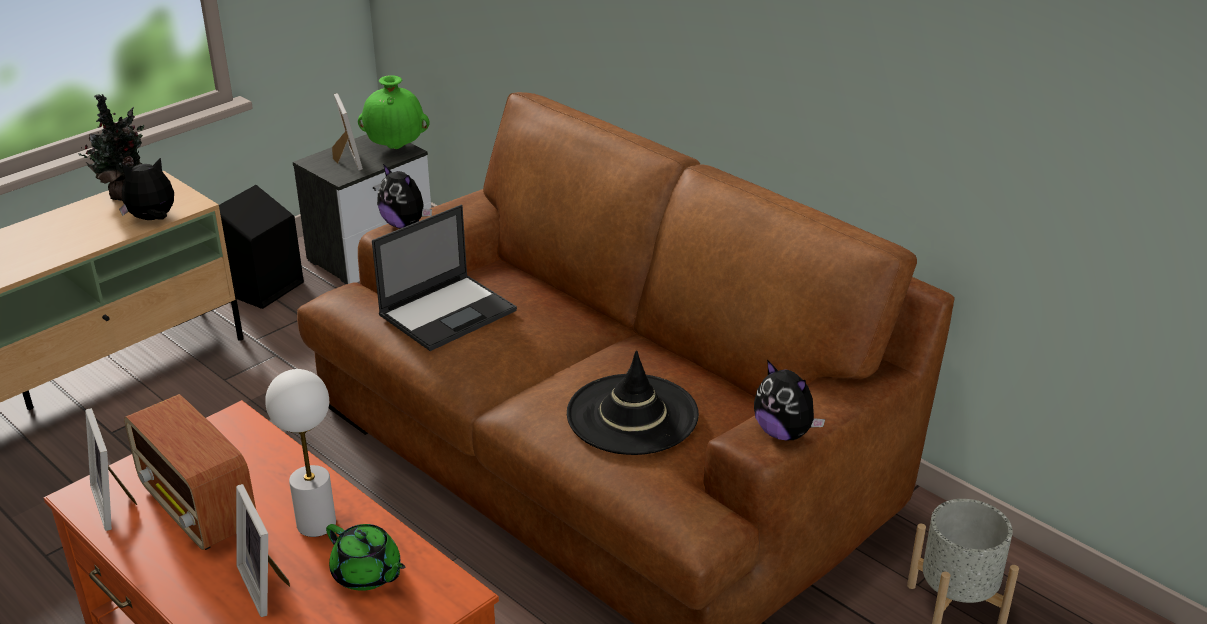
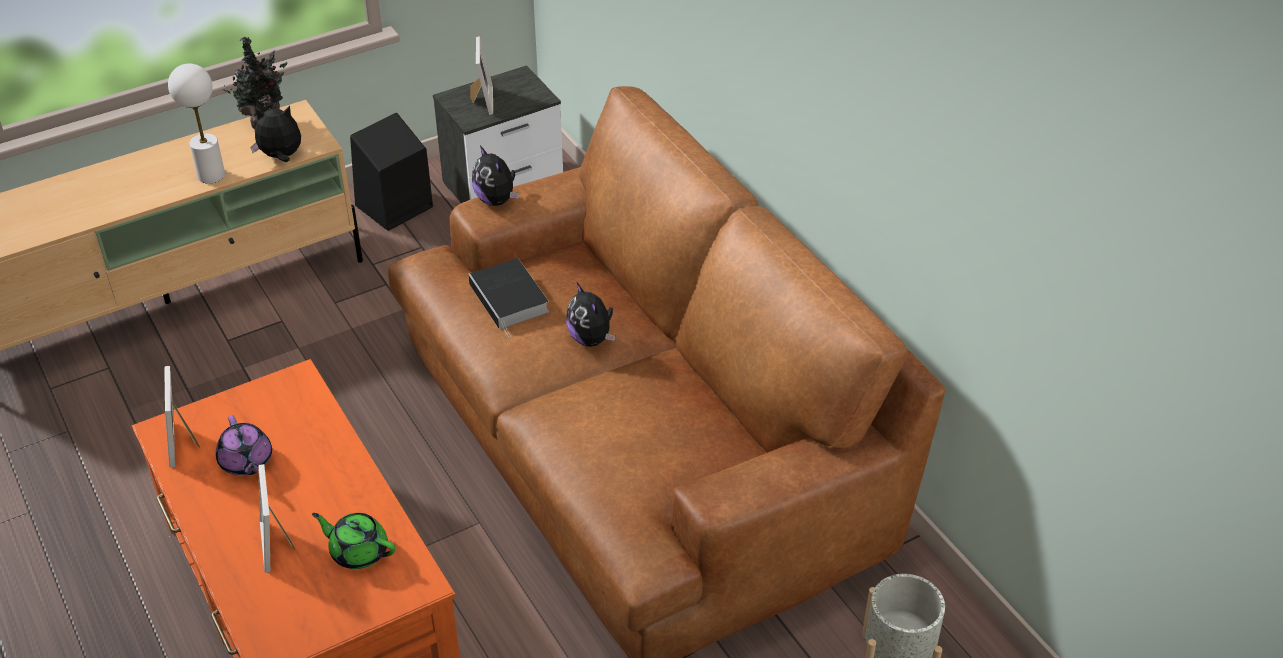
camera: 15 degrees right, 10 degrees up
(199, 509) = (246, 461): radio -> purple teapot
(317, 523) = (333, 495): white table lamp -> white table lamp (211, 175)
(367, 574) = (358, 551): green teapot -> green teapot turned 150 degrees clockwise
(396, 147) = (533, 92): green vase -> none
(449, 312) = (510, 299): laptop -> book
(632, 415) = (629, 441): black hat -> none
(784, 433) = (742, 494): plush toy -> plush toy (591, 339)

